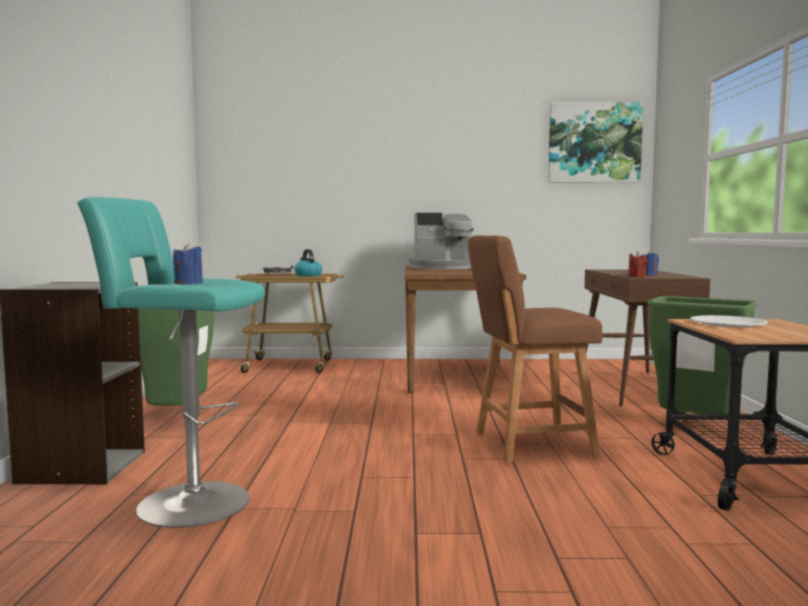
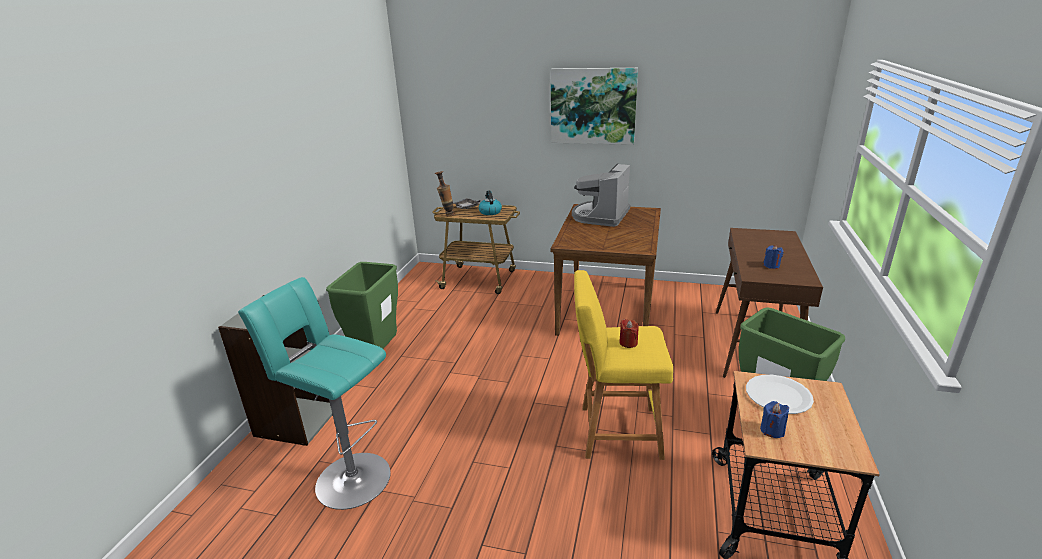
camera: 15 degrees right, 20 degrees up
(188, 283) = (327, 354): blue candle -> blue candle (772, 430)
(256, 276) = (447, 215): none -> vase
(443, 268) = (600, 216): coffee machine -> coffee machine turned 105 degrees clockwise
(528, 444) = (615, 432): brown stool -> yellow stool
(594, 143) = (766, 88): picture -> picture (593, 106)
(637, 276) = (754, 273): red candle -> red candle (628, 343)

